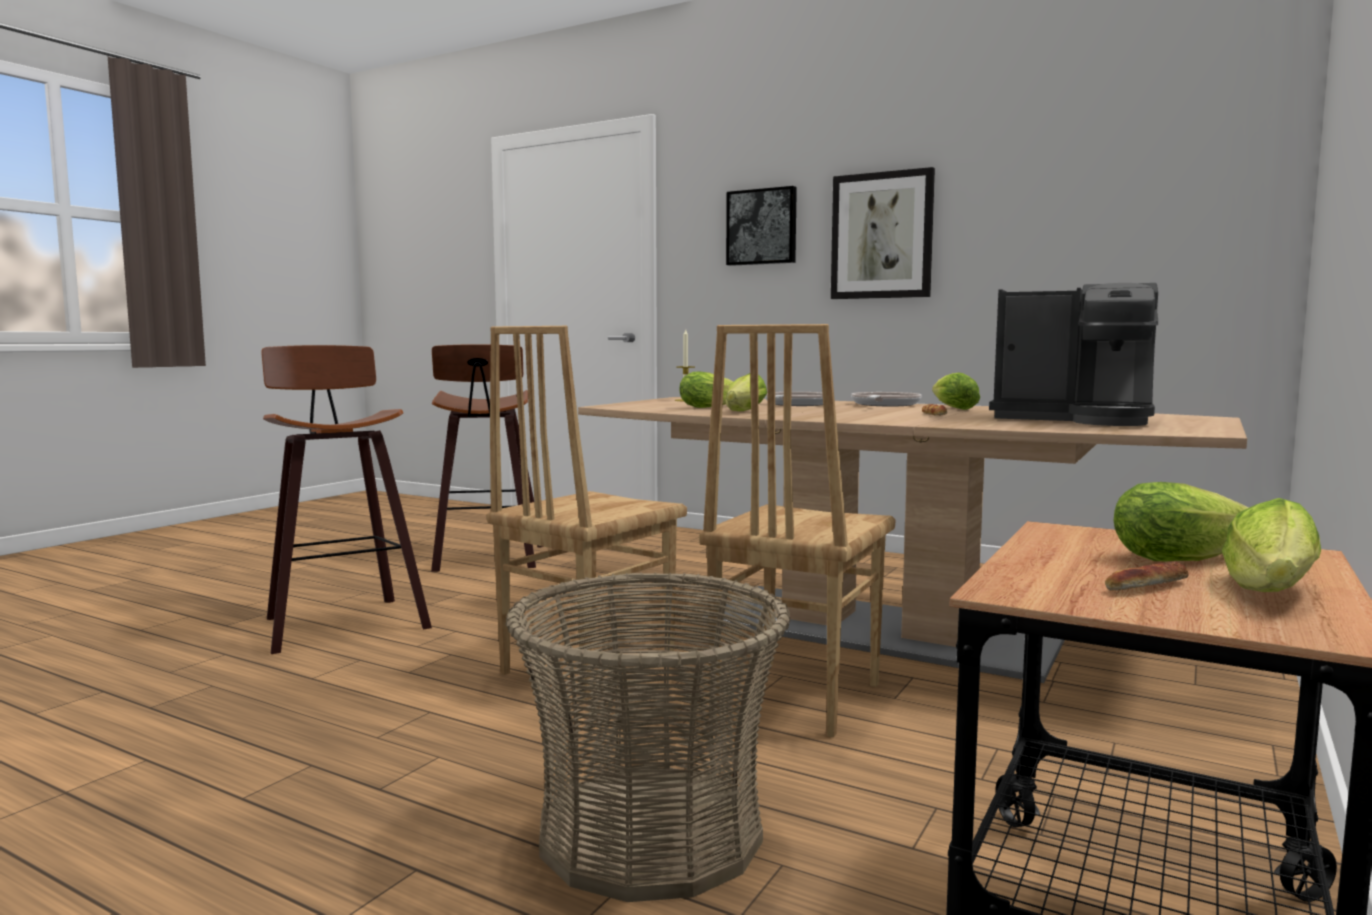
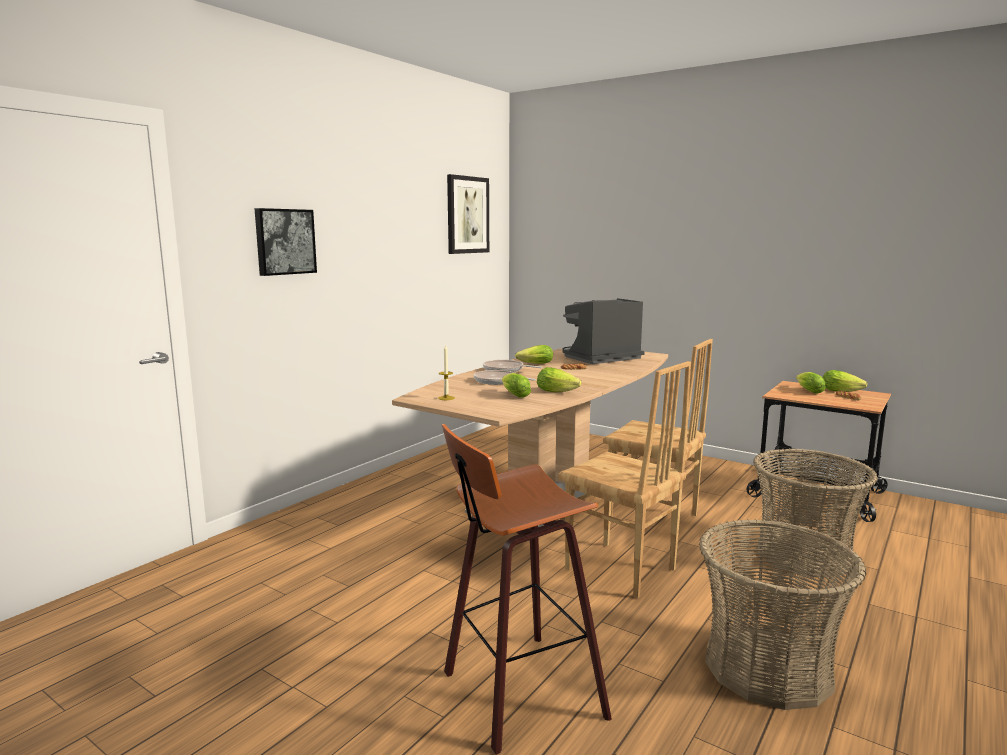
camera: 85 degrees left, 5 degrees up
(291, 737) = (768, 667): none -> basket
(487, 559) = (297, 628): stool -> none
(882, 236) = (365, 252): picture -> picture (467, 215)
(1075, 419) = (600, 358): coffee machine -> coffee machine turned 150 degrees counterclockwise

